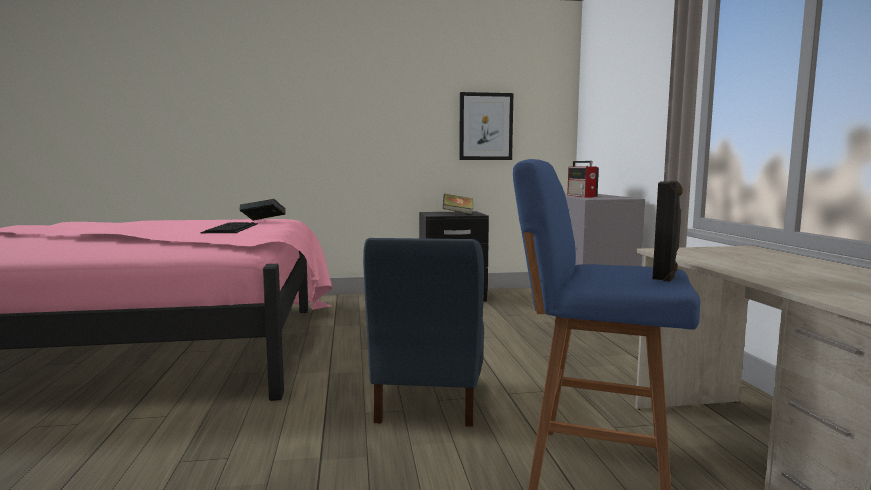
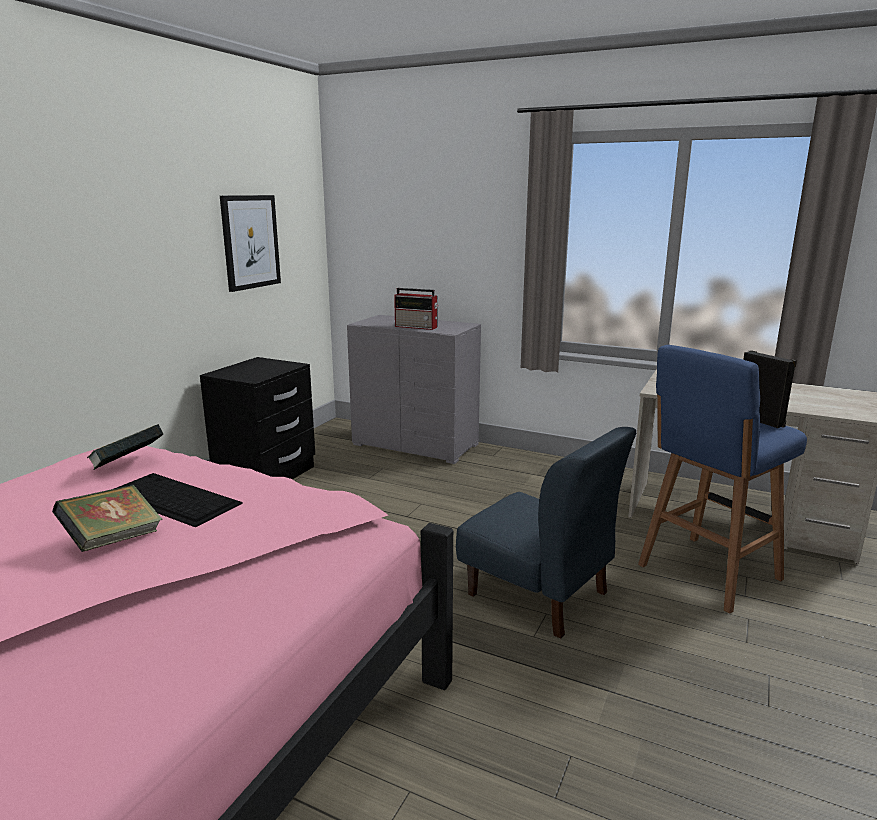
camera: 55 degrees left, 10 degrees up
(458, 213) = (265, 368): book -> book (113, 540)

